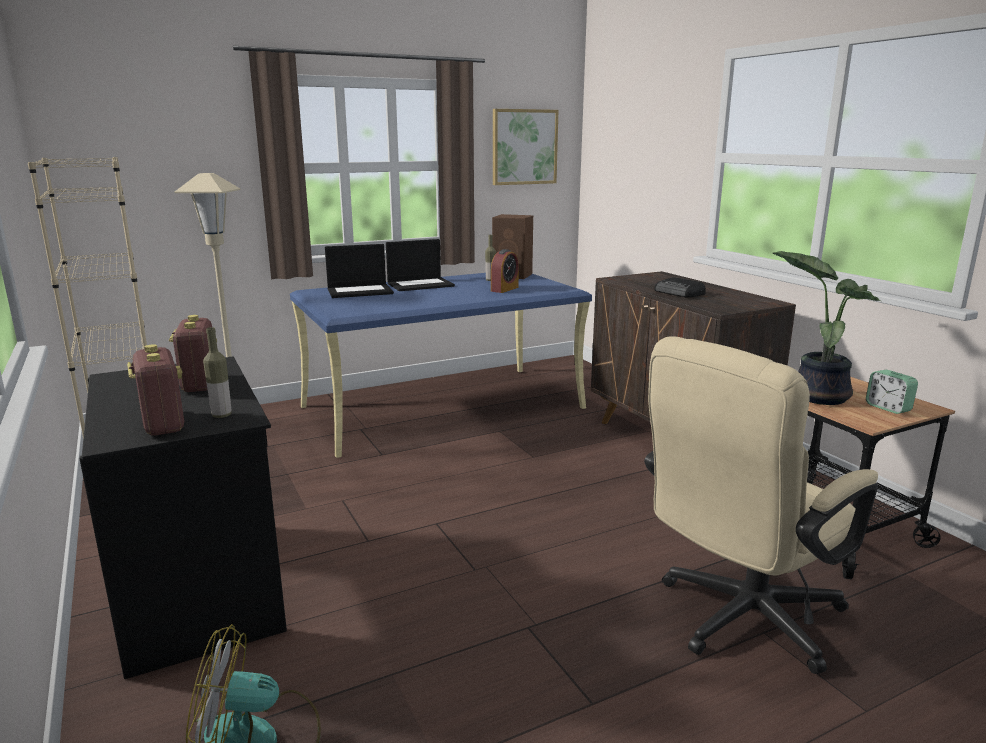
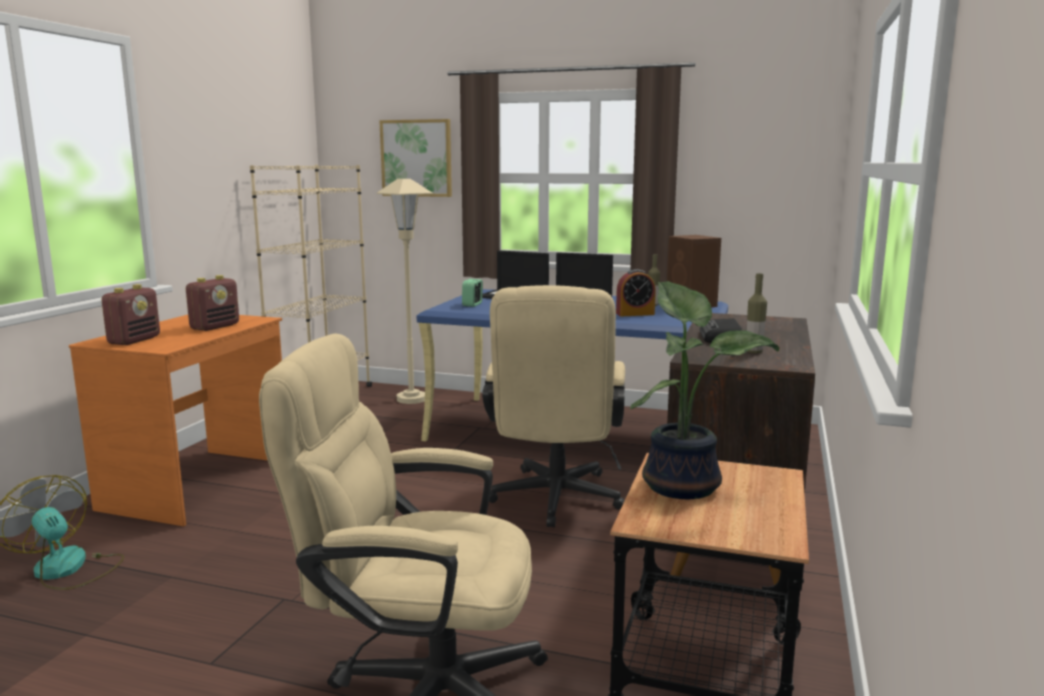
camera: 45 degrees right, 5 degrees down
(200, 589) = (199, 485): black desk -> orange desk
(221, 415) = (165, 344): bottle -> bottle (754, 352)
(524, 147) = (755, 159): picture -> picture (416, 158)
(542, 463) = (554, 502): none -> beige office chair
(888, 408) = (722, 523): alarm clock -> alarm clock (472, 304)

